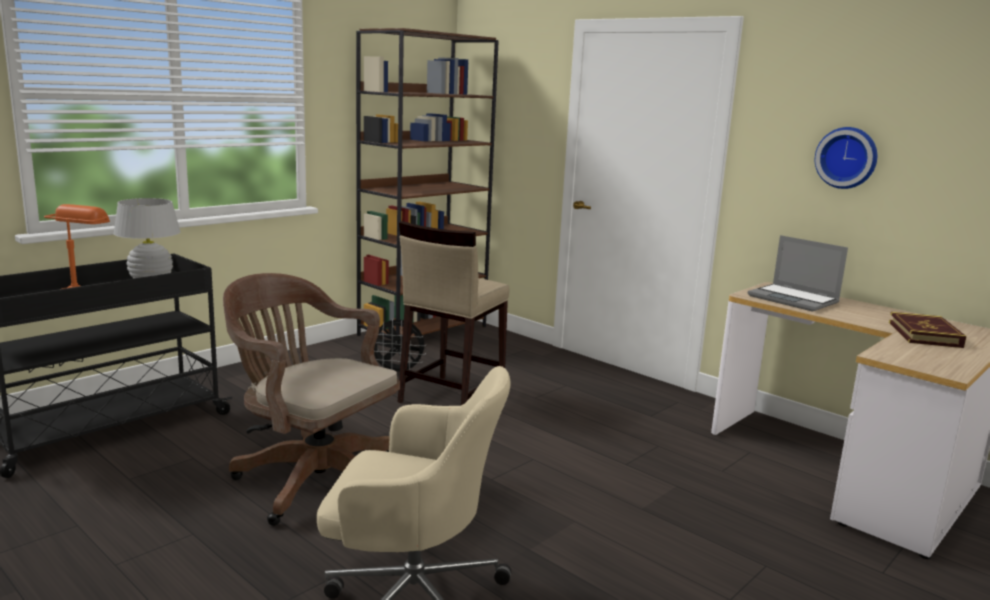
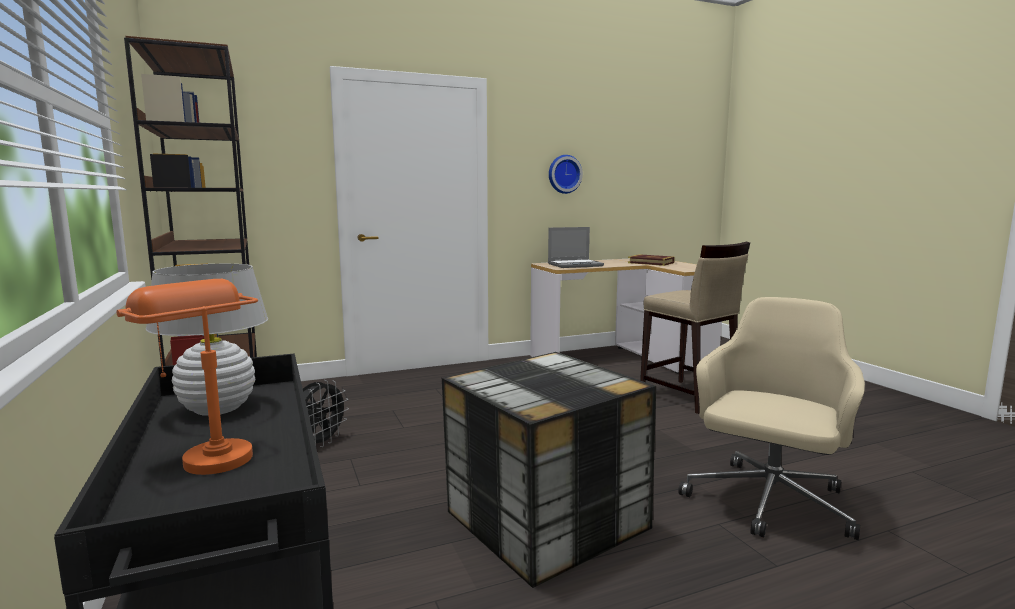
camera: 65 degrees left, 5 degrees down
(312, 479) = (543, 521): brown office chair -> storage box
(450, 397) = (413, 431): beige stool -> beige stool (688, 396)

